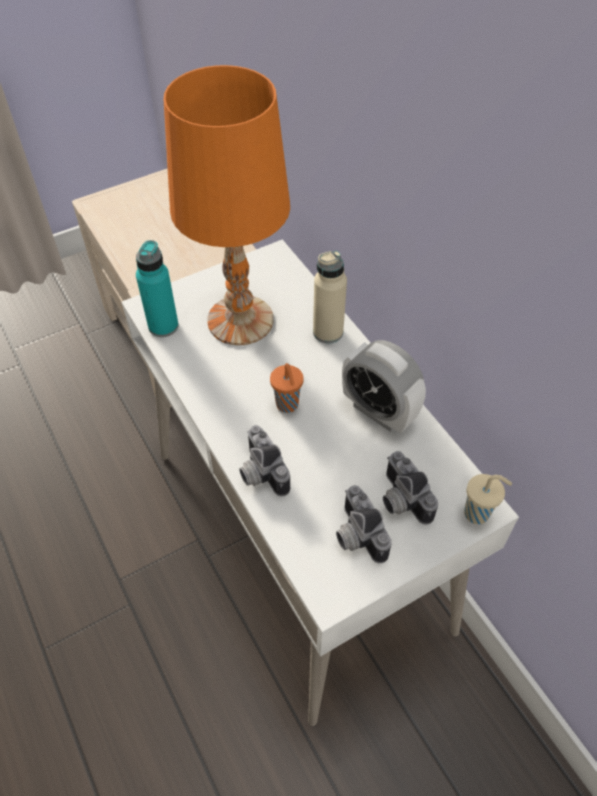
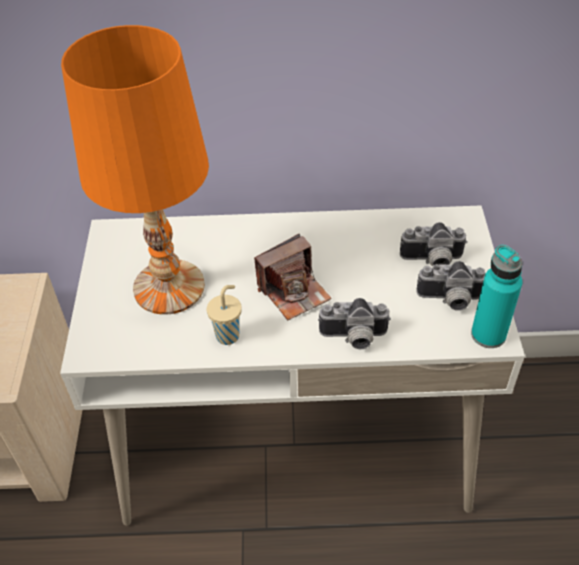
camera: 60 degrees left, 5 degrees down
(163, 326) = (126, 348): turquoise bottle -> turquoise bottle (488, 335)
(287, 405) = (293, 292): orange cup -> camera
(328, 332) = (232, 234): beige bottle -> none
(378, 411) = (340, 237): alarm clock -> none
(478, 513) = (467, 224): beige cup -> beige cup (228, 335)

